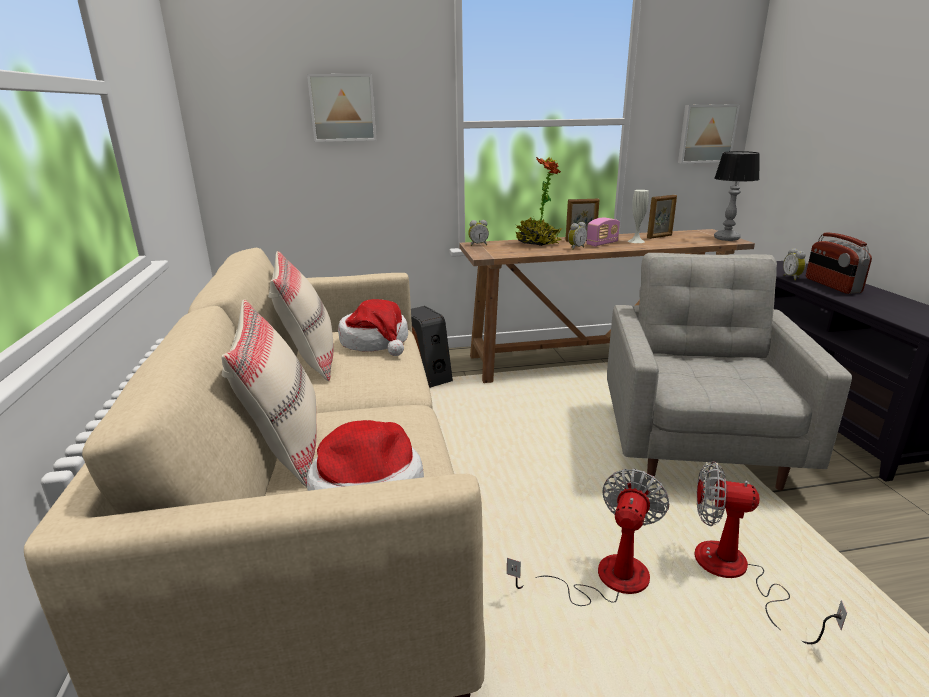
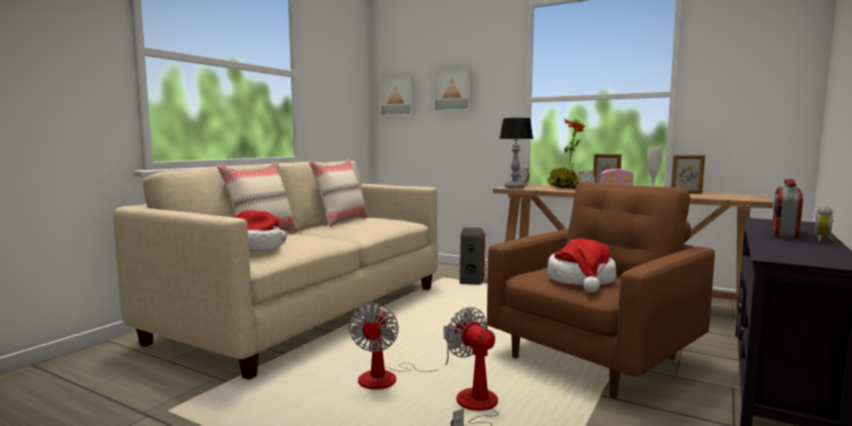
camera: 40 degrees right, 15 degrees down
(376, 342) = (386, 221): hat -> hat (581, 280)
(604, 579) = (390, 378): fan -> fan turned 120 degrees clockwise
(697, 444) = (596, 357): grey armchair -> brown armchair
(706, 133) = (767, 103): picture -> picture (397, 97)
(727, 238) = (753, 198): table lamp -> table lamp (515, 187)
(792, 278) = (758, 226): alarm clock -> alarm clock (824, 240)

